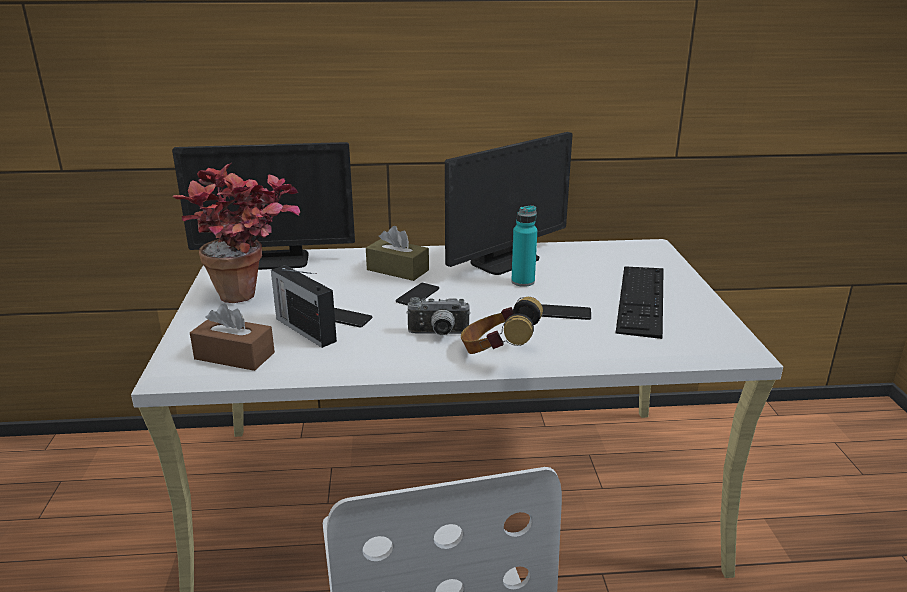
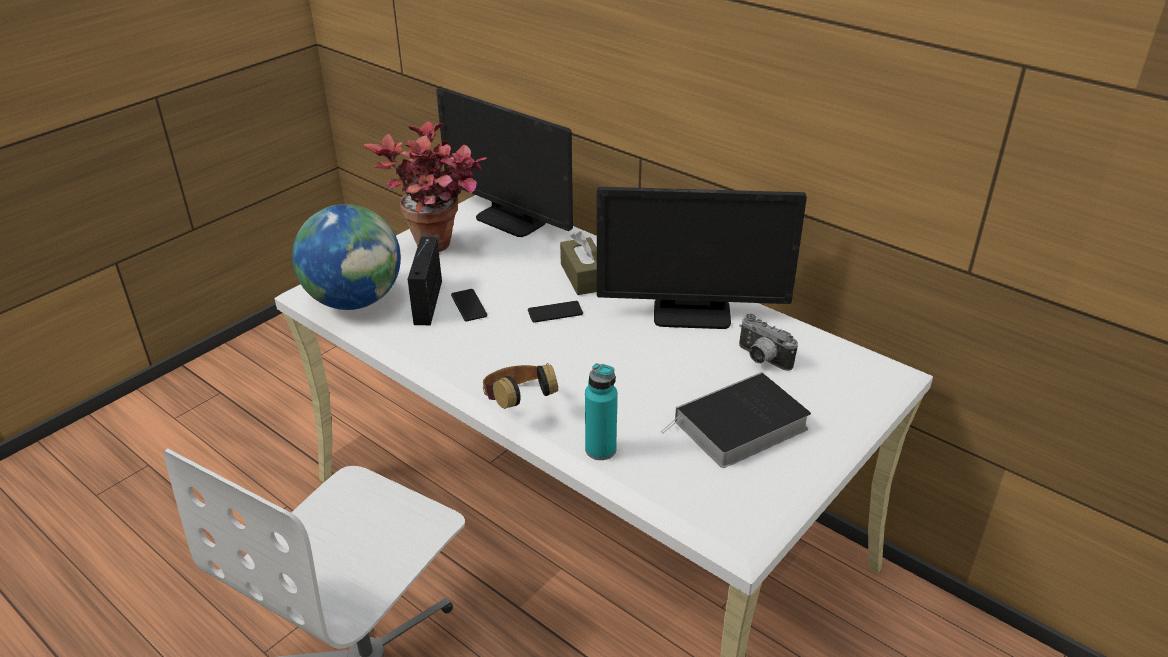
camera: 45 degrees right, 10 degrees up
(234, 356) = (355, 301): brown tissue box -> globe
(438, 334) = (506, 361): camera -> camera (761, 359)
(523, 282) = (665, 345): turquoise bottle -> turquoise bottle (600, 449)
(564, 313) = (640, 400): phone -> none
(641, 299) = (739, 427): keyboard -> book

